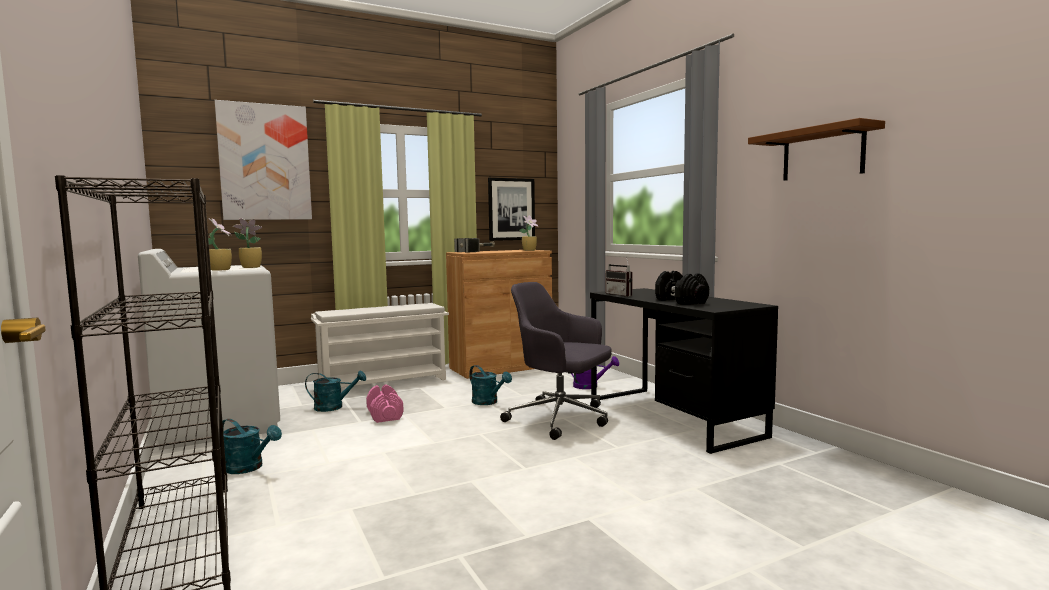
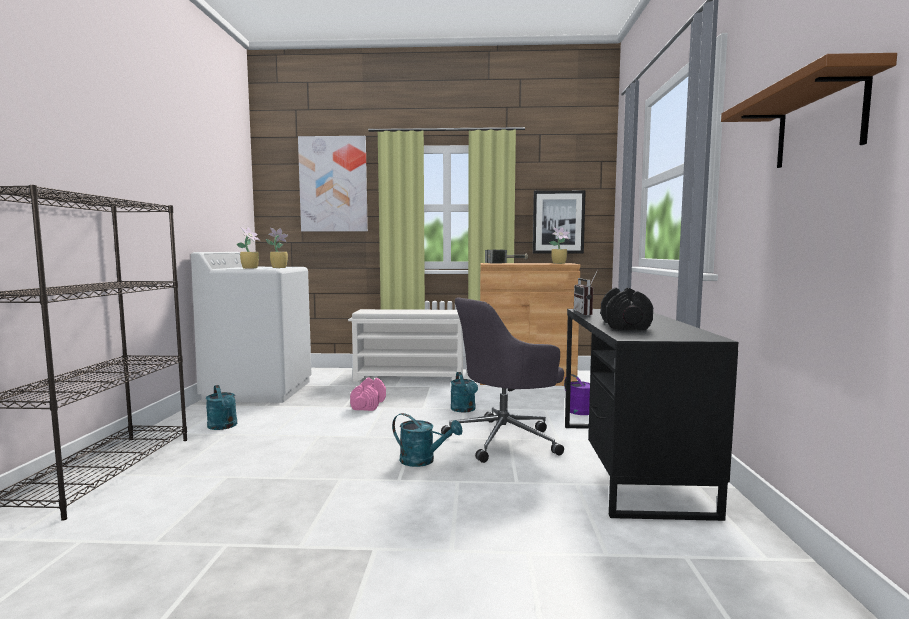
camera: 30 degrees right, 0 degrees up
(334, 407) = (345, 391): turquoise watering can -> turquoise watering can (423, 461)
(561, 419) = (505, 439): grey office chair -> grey office chair turned 90 degrees counterclockwise

